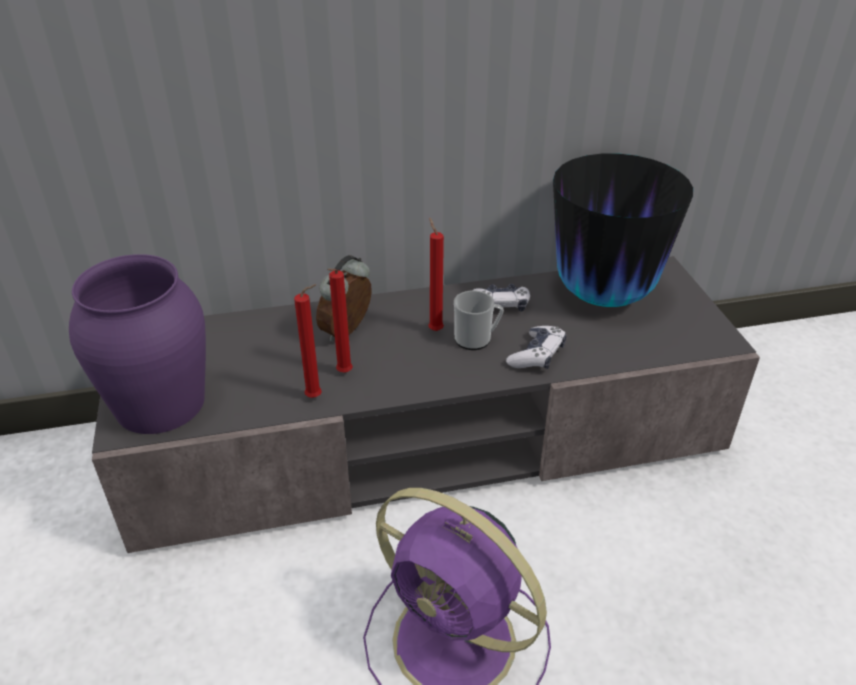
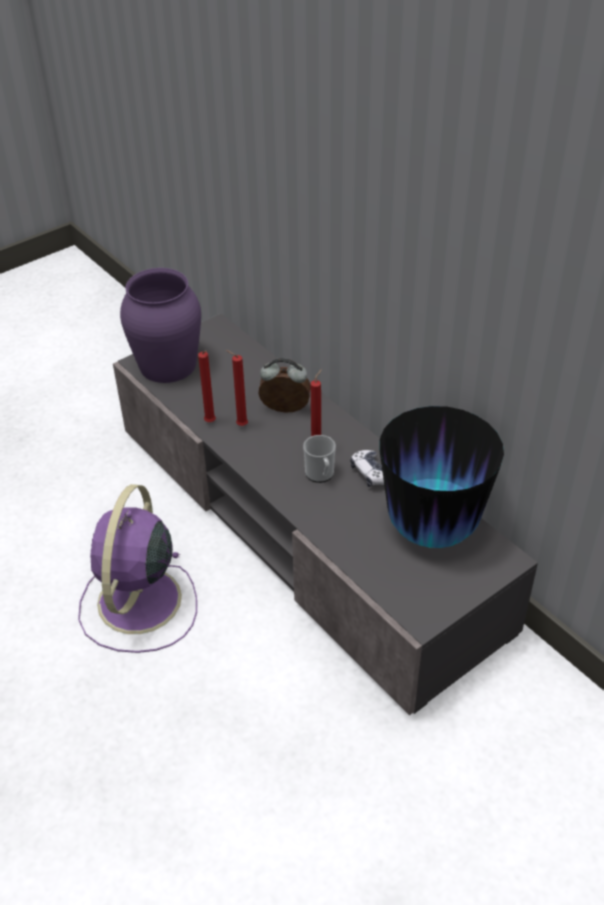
camera: 65 degrees right, 5 degrees up
(537, 355) = (323, 512): game controller -> none

